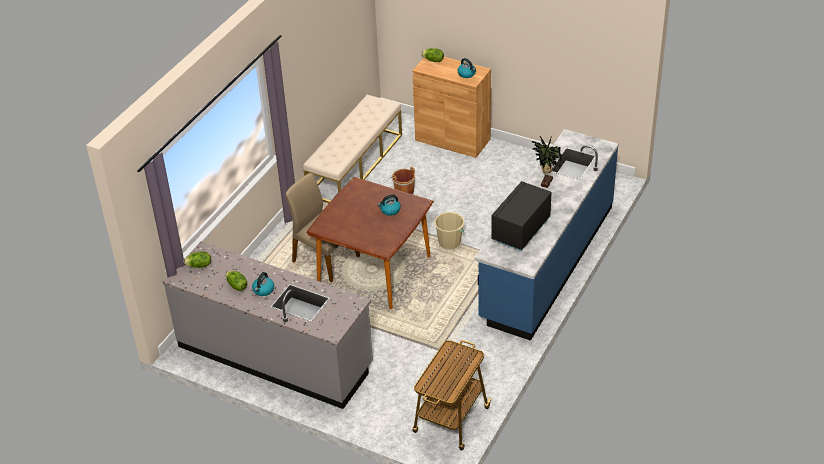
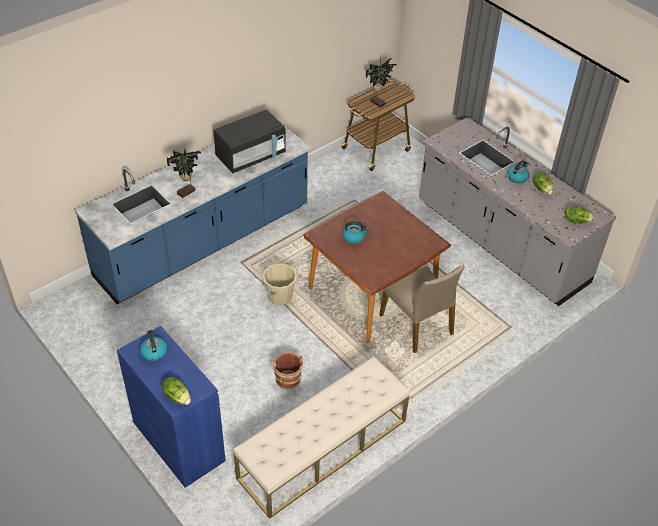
camera: 160 degrees left, 5 degrees up
(450, 364) = (378, 102): none -> potted plant
(452, 139) = (178, 441): brown cabinet -> blue cabinet

